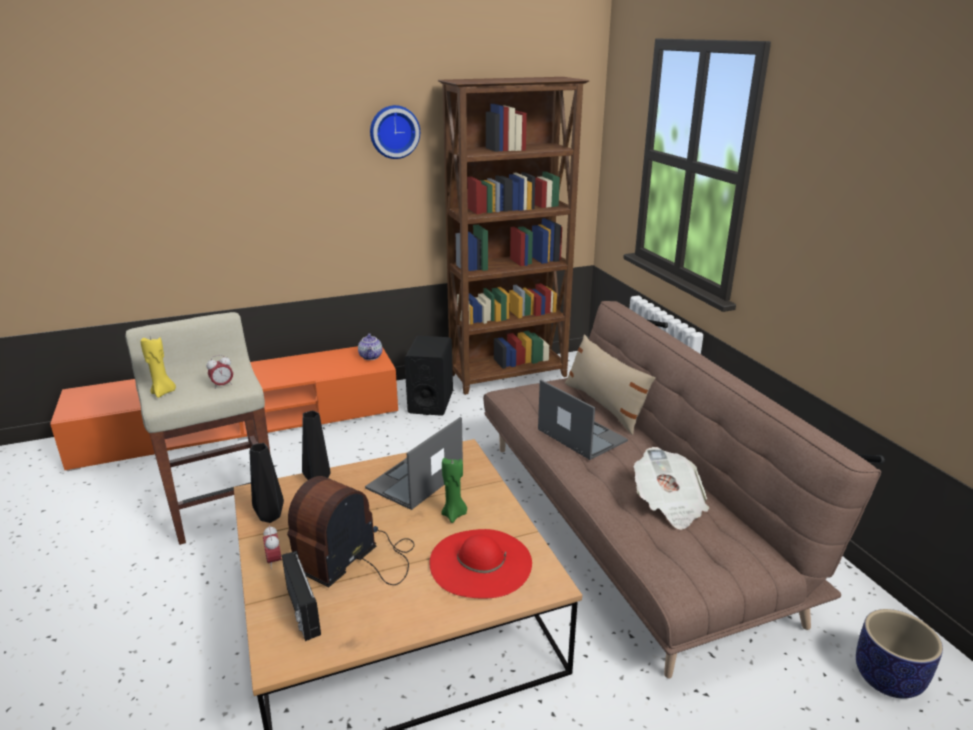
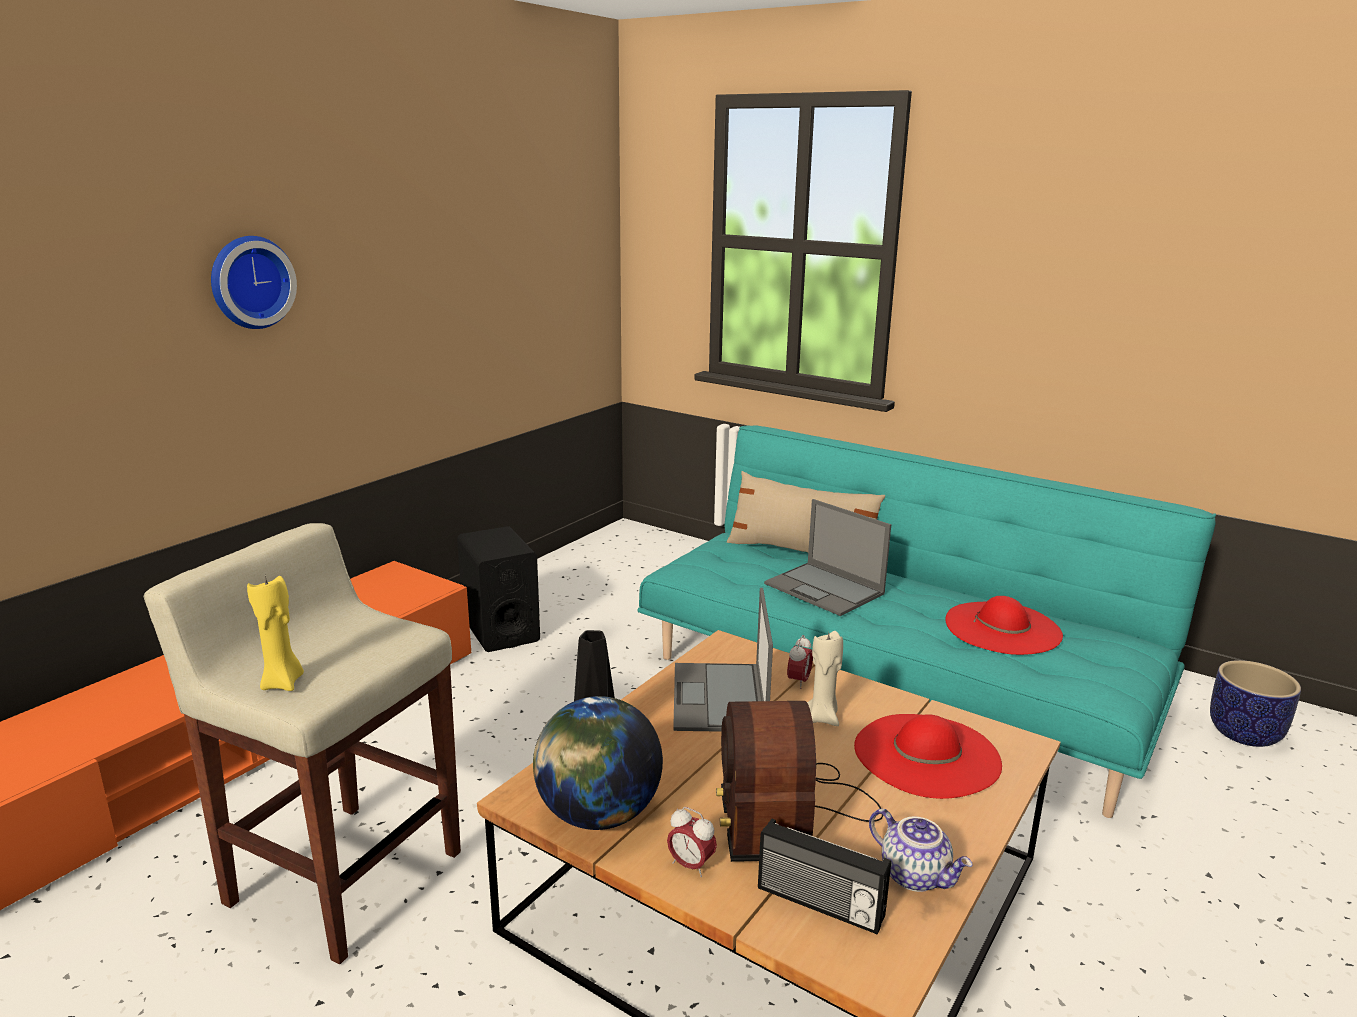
camera: 35 degrees left, 5 degrees down
(222, 385) = (375, 643): alarm clock -> alarm clock (798, 681)
(271, 516) = (598, 815): black vase -> globe
(371, 357) = (407, 581): teapot -> teapot (916, 875)
(394, 131) = (394, 222): wall clock -> wall clock (249, 282)
(454, 515) = (823, 717): green candle -> beige candle
(509, 376) = (567, 571): brown bookcase -> none
(580, 435) = (825, 589): laptop -> laptop turned 150 degrees counterclockwise
(628, 523) = (893, 685): brown sofa -> turquoise sofa
(668, 504) = (1003, 627): newspaper -> red hat

